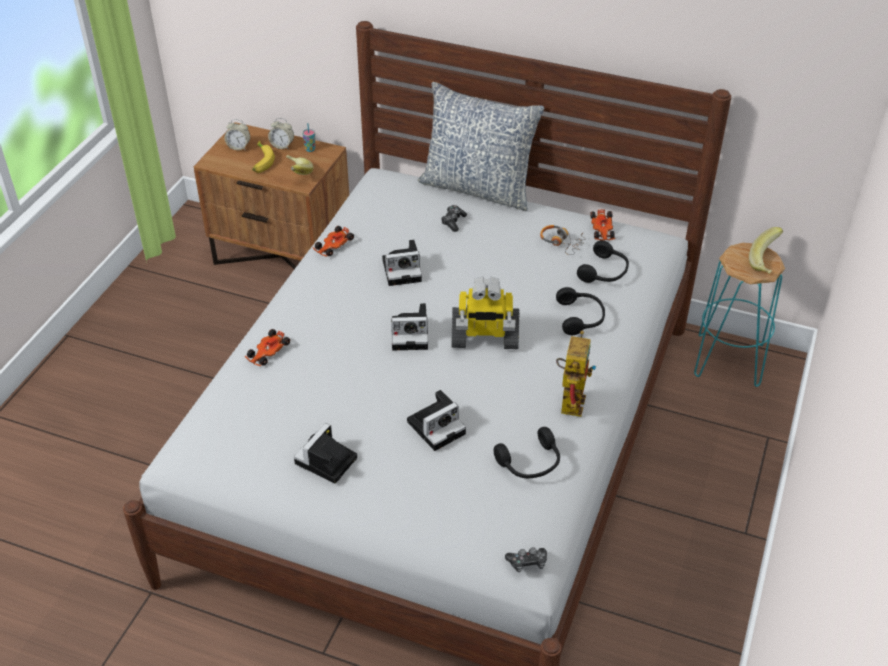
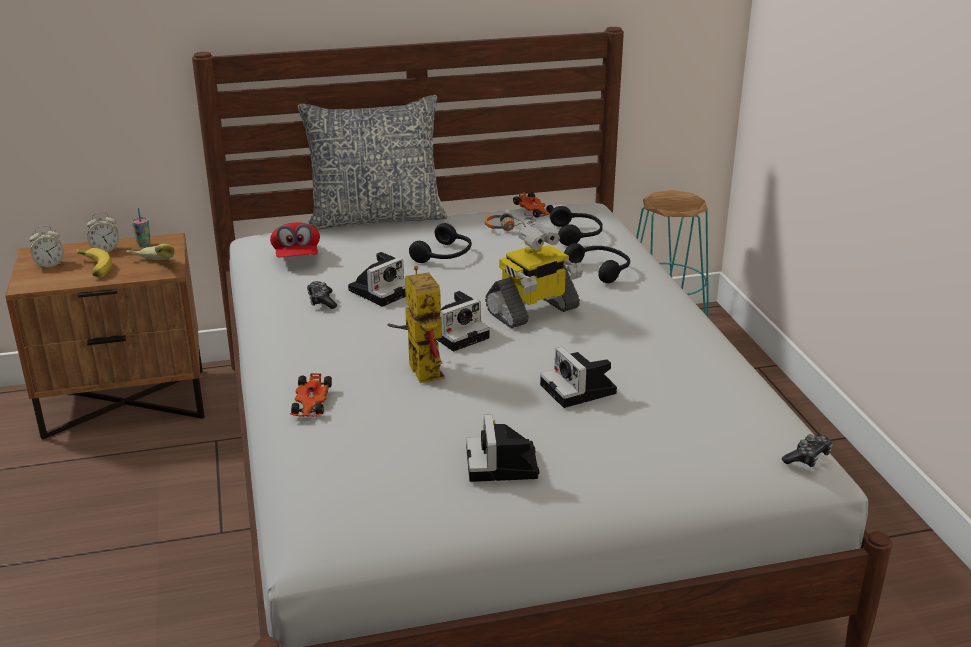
camera: 35 degrees left, 15 degrees down
(333, 246) = (277, 298): toy car -> none
(382, 210) = (297, 257): none -> red cap
(437, 426) = (580, 390): camera -> camera turned 135 degrees clockwise
(453, 222) = (386, 244): game controller -> game controller (322, 301)
(530, 463) = (706, 382): black headphones -> black headphones (445, 255)
(571, 398) = (672, 325): toy robot -> toy robot (419, 368)
(767, 262) = (687, 198): banana -> none

